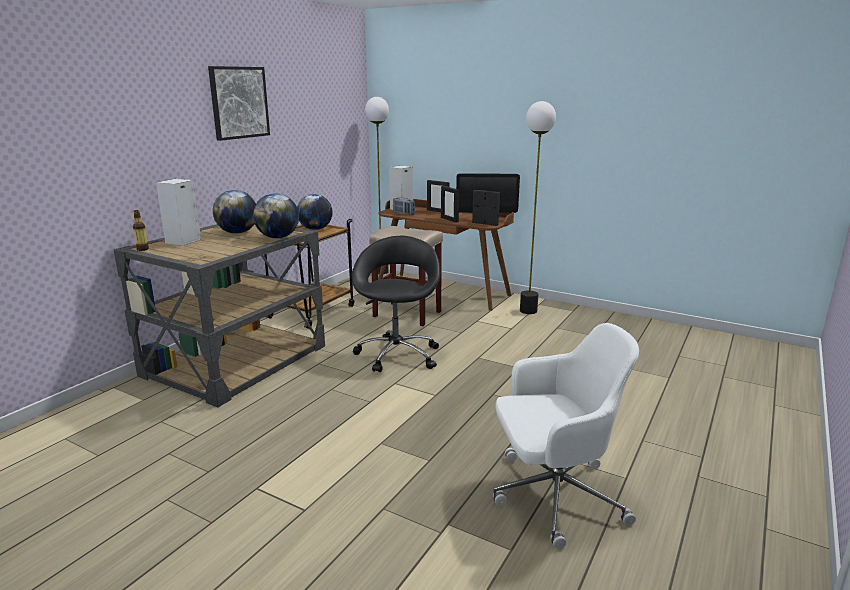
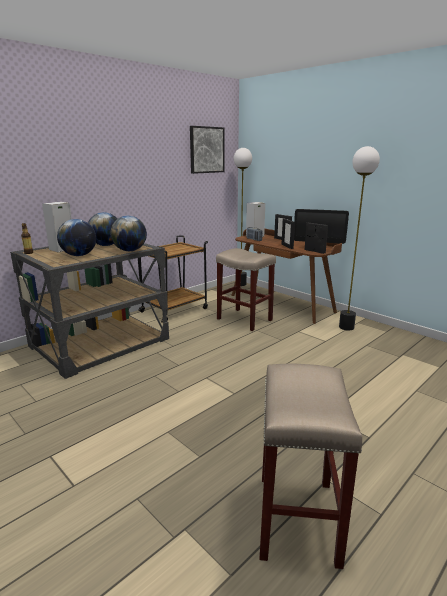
camera: 15 degrees right, 0 degrees up
(239, 102) = (123, 147): picture -> picture (206, 150)
(315, 229) = (180, 247): globe -> globe (79, 255)
(398, 354) = (220, 353): black office chair -> none
(553, 496) = (298, 519): white office chair -> beige stool

